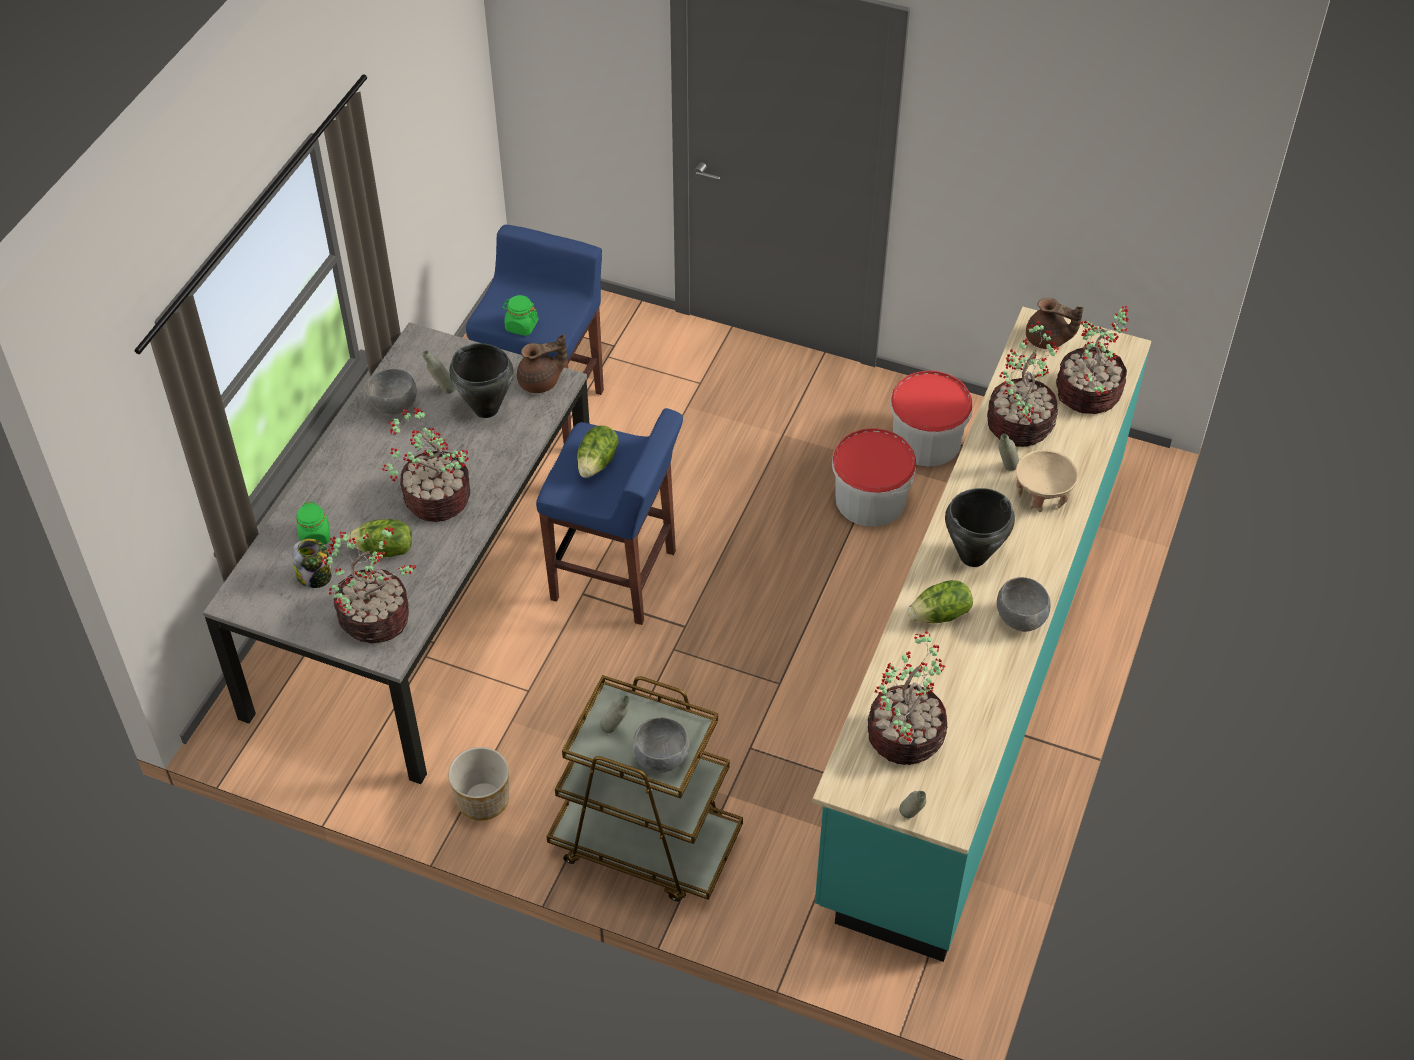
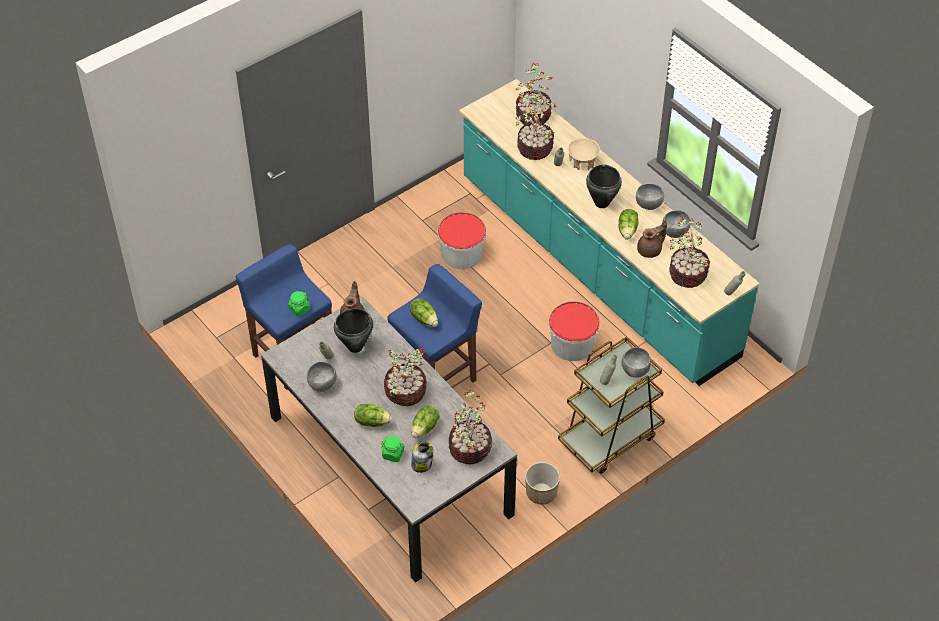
camera: 60 degrees left, 0 degrees up
(361, 487) = (372, 421): none -> lettuce
(926, 441) = (440, 214): bucket -> bucket (572, 344)
(987, 680) = (674, 232): none -> grey bowl
(1047, 340) = (488, 112): brown teapot -> brown teapot (650, 250)

